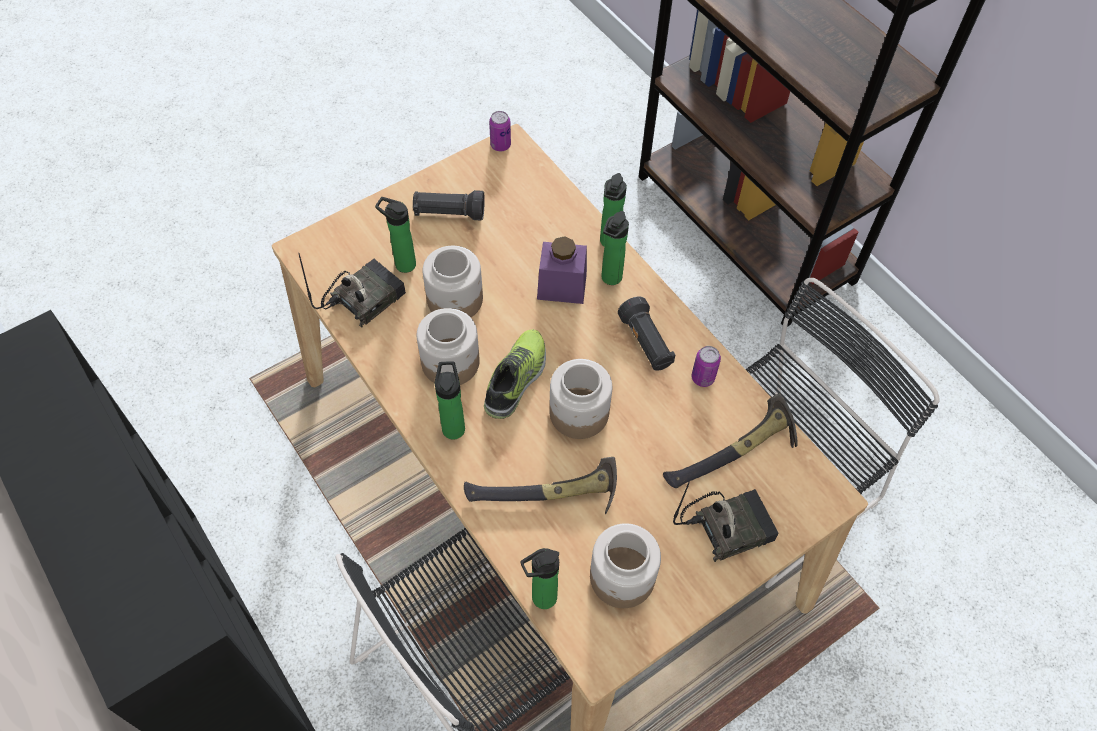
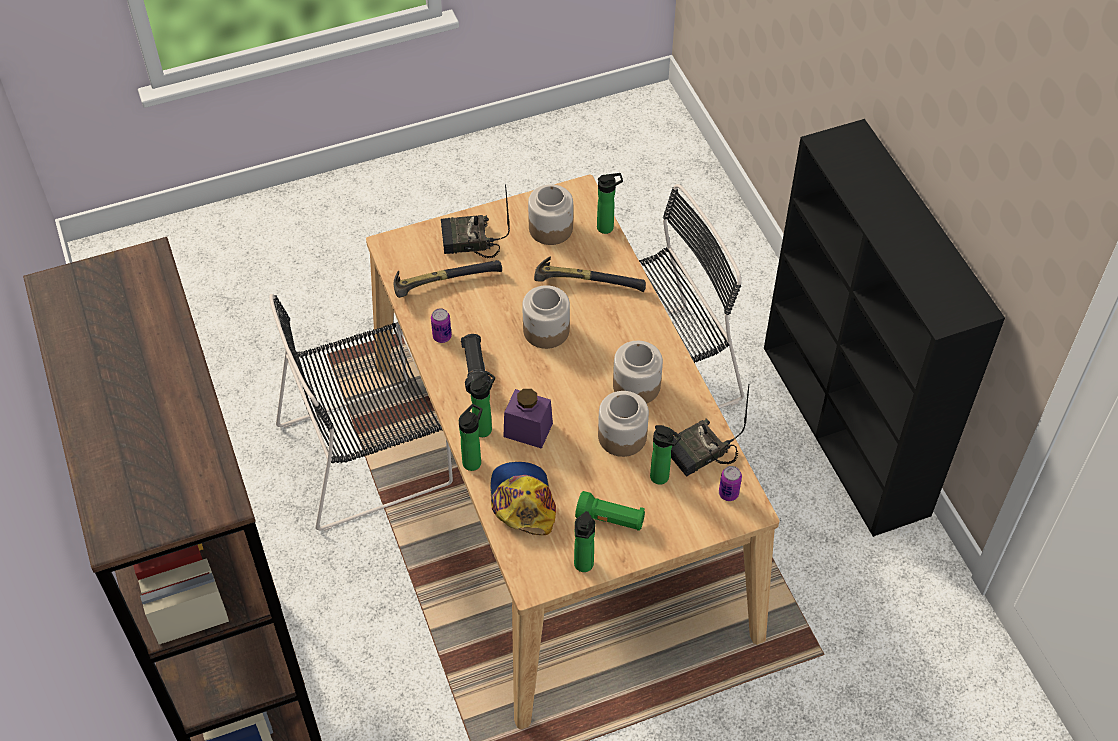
camera: 165 degrees left, 5 degrees down
(449, 213) = (610, 519): black flashlight -> green flashlight
(453, 426) = (643, 339): bottle -> bottle (583, 567)
(500, 145) = (543, 585): can -> can (728, 493)
(517, 379) = (586, 363): shoe -> none
(544, 214) = (522, 501): none -> cap

